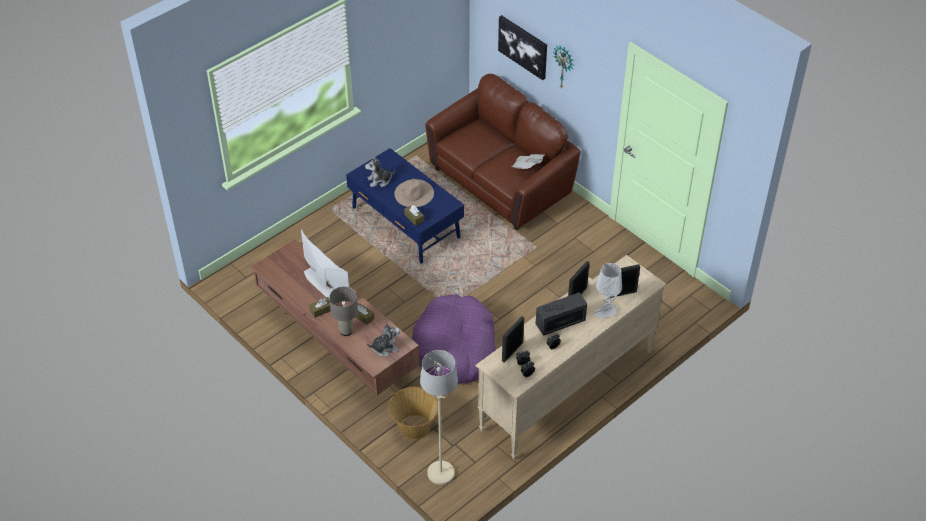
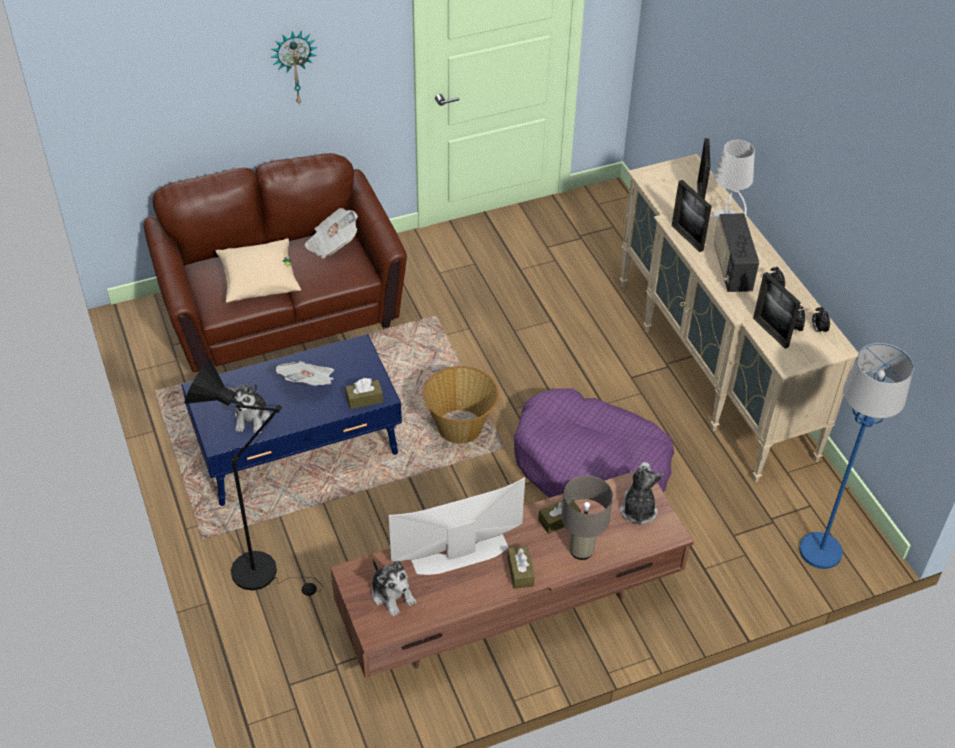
camera: 70 degrees left, 0 degrees up
(287, 266) = (392, 594): none -> plush toy
(318, 238) = (263, 572): none -> black floor lamp
(414, 193) = (309, 383): beige hat -> newspaper
(414, 427) = (725, 558): basket -> basket (460, 428)
(440, 473) = (820, 551): beige floor lamp -> blue floor lamp
(481, 149) = (259, 281): none -> beige pillow
(523, 46) = (204, 97): picture -> none

